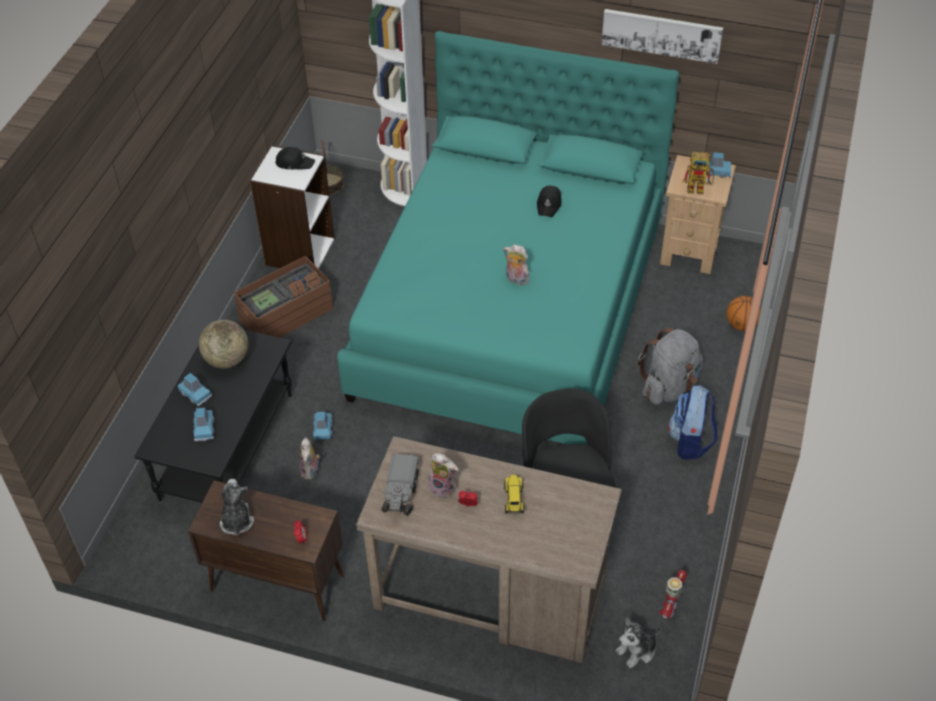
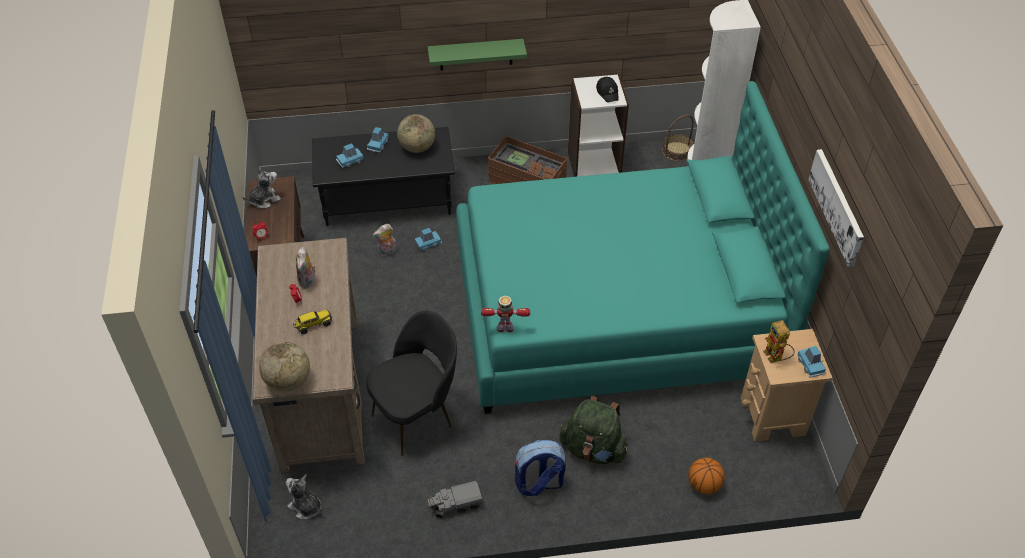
camera: 65 degrees right, 0 degrees up
(188, 225) = (476, 54): none -> green shelf
(401, 493) = (293, 259): toy truck -> toy truck (455, 505)
(516, 279) = (571, 265): plush toy -> none
(549, 204) = (675, 258): black cap -> none
(585, 543) = (288, 381): none -> globe
(669, 387) = (593, 449): grey backpack -> green backpack
(669, 609) = (353, 518): toy robot -> toy robot (505, 328)

